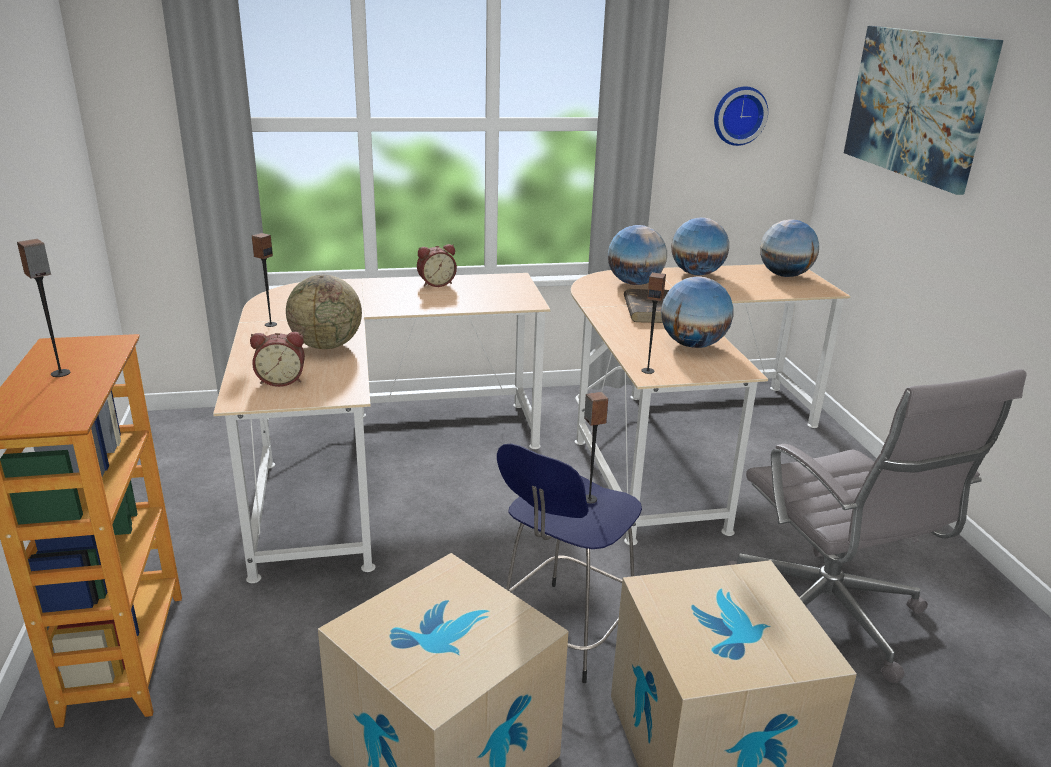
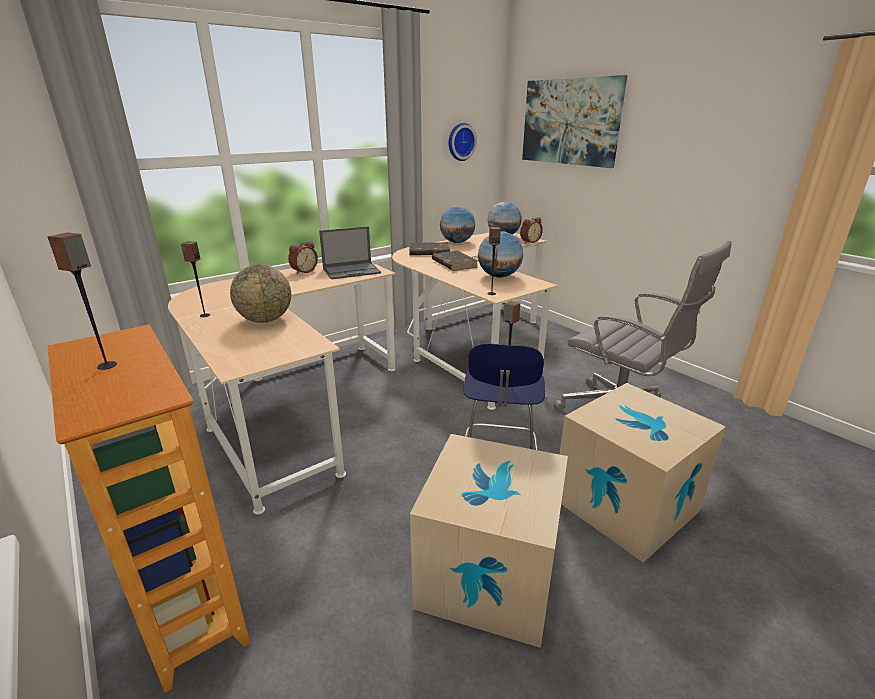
camera: 25 degrees left, 0 degrees up
(281, 380) = (254, 348): alarm clock -> alarm clock (529, 241)
(497, 295) = (352, 271): none -> laptop
(634, 283) = (428, 252): globe -> brown book

